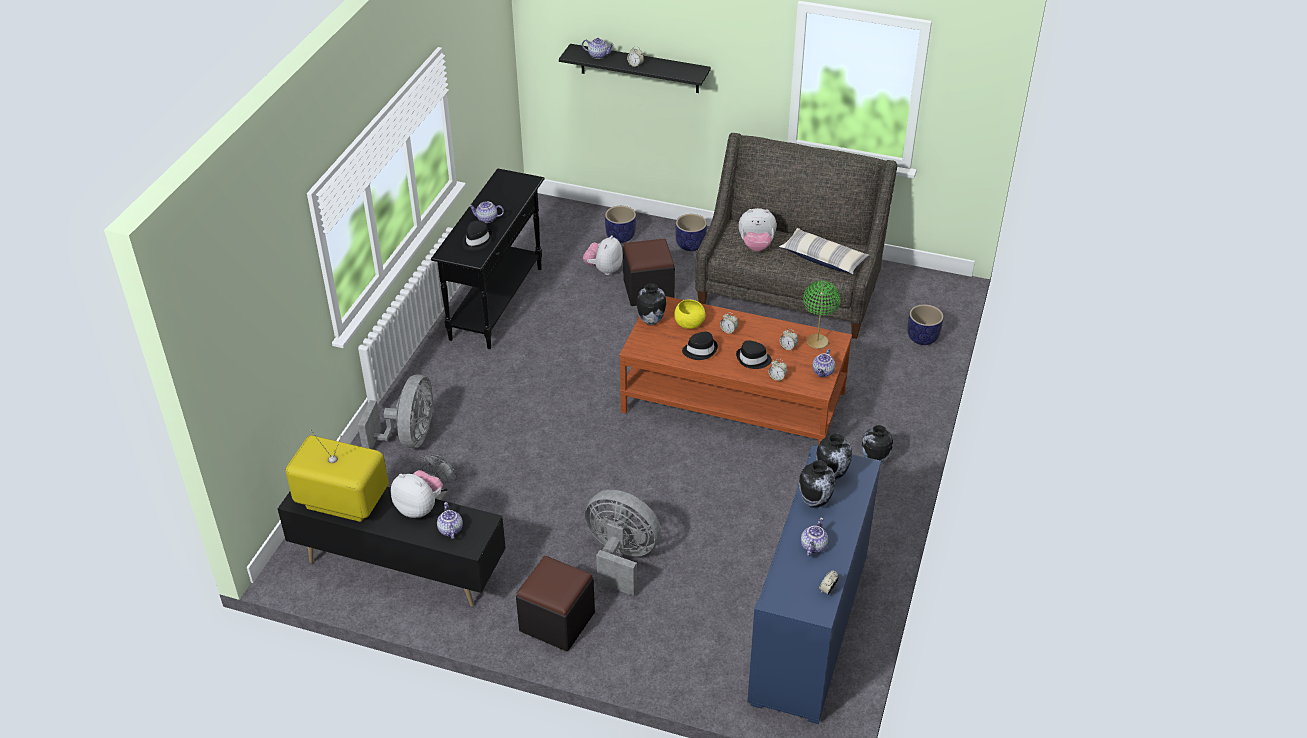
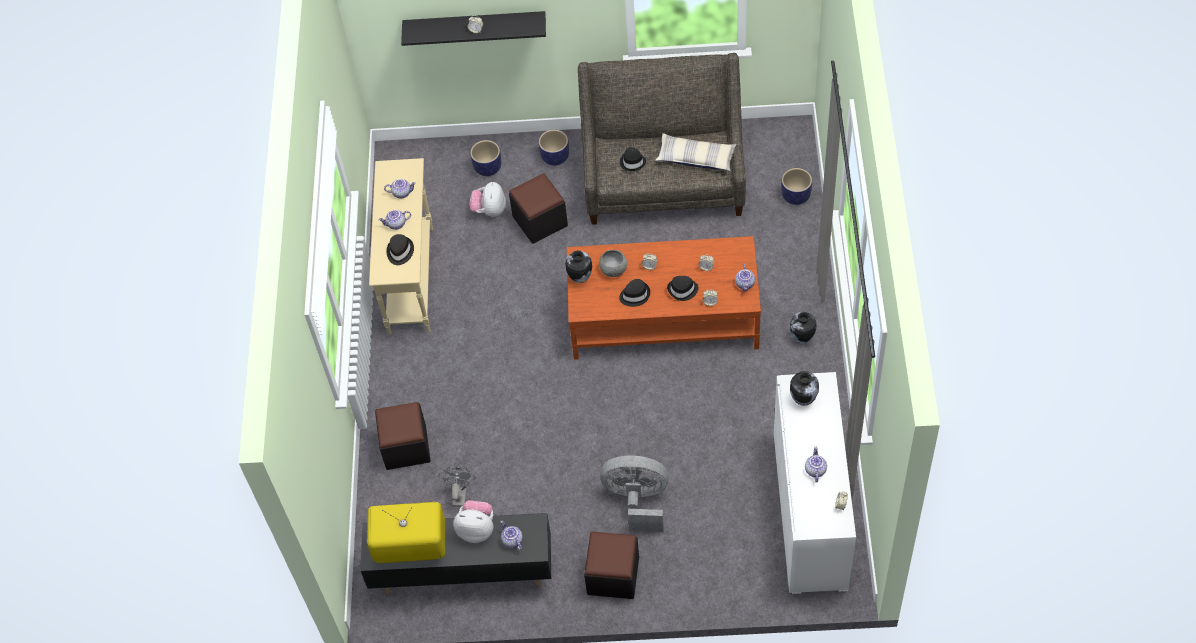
camera: 15 degrees left, 15 degrees up
(409, 438) = (406, 447): grey fan -> black ottoman
(497, 303) = (411, 279): black console table -> beige console table
(598, 55) = (436, 28): teapot -> teapot (402, 192)
(689, 324) = (613, 270): yellow bowl -> grey bowl
(756, 245) = (632, 162): plush toy -> black hat
(809, 627) = (809, 511): blue cabinet -> white cabinet
(815, 502) = (801, 429): vase -> none
(817, 342) = (728, 254): green table lamp -> none

